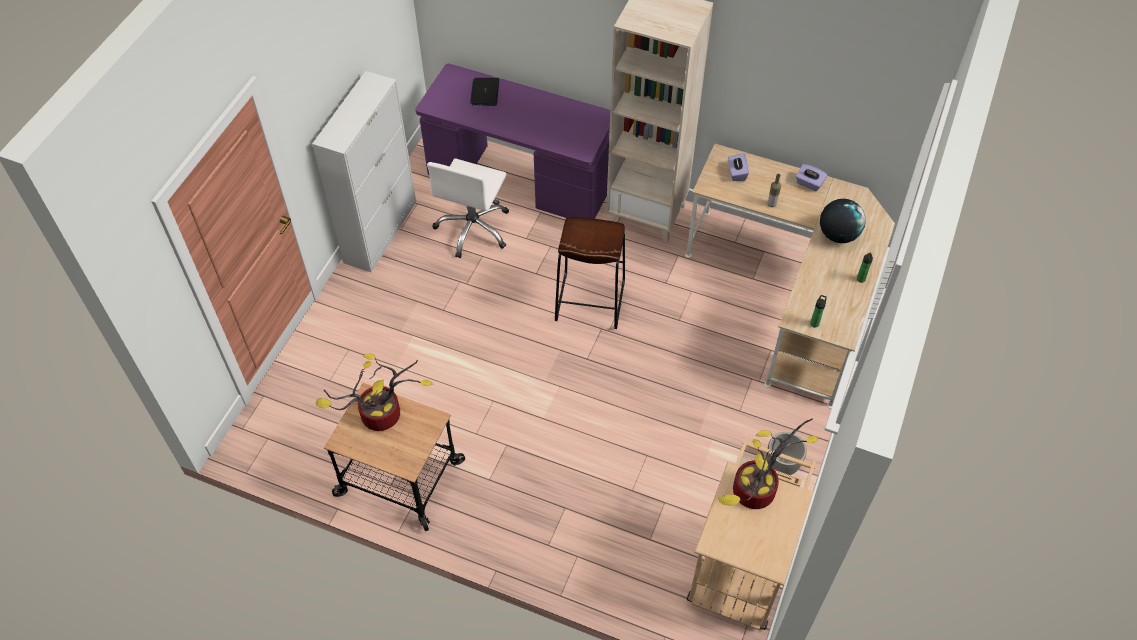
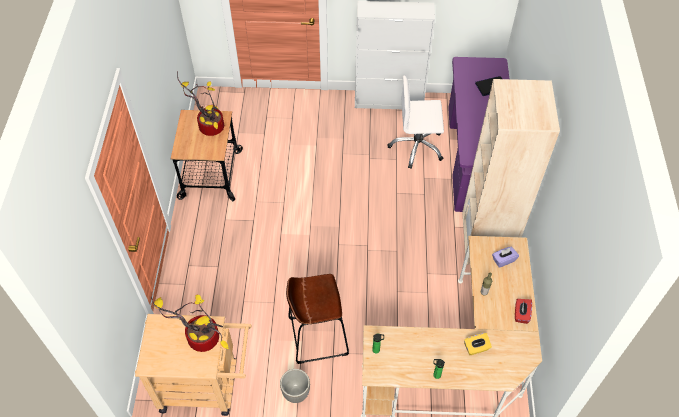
camera: 70 degrees right, 0 degrees up
(589, 301) = (388, 231): brown stool -> brown stool (318, 336)
(809, 183) = (521, 314): purple tissue box -> red tissue box
(838, 235) = (476, 348): globe -> yellow tissue box

